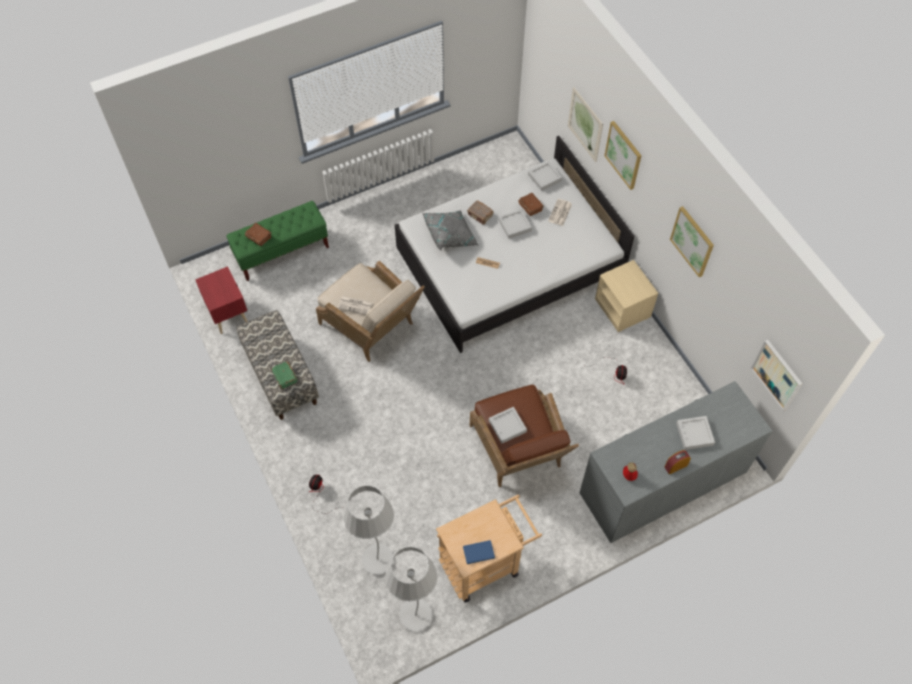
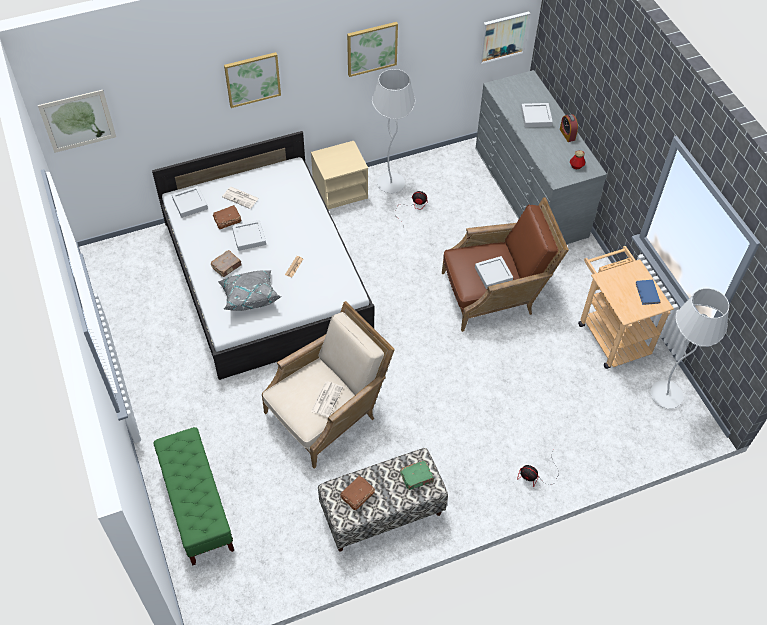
camera: 85 degrees left, 5 degrees down
(228, 313) = (279, 574): red nightstand -> none
(258, 237) = (200, 504): brown book -> brown book (357, 495)
(378, 560) = (610, 425): white floor lamp -> white floor lamp (391, 184)
(585, 124) = (184, 115): picture -> picture (78, 121)

